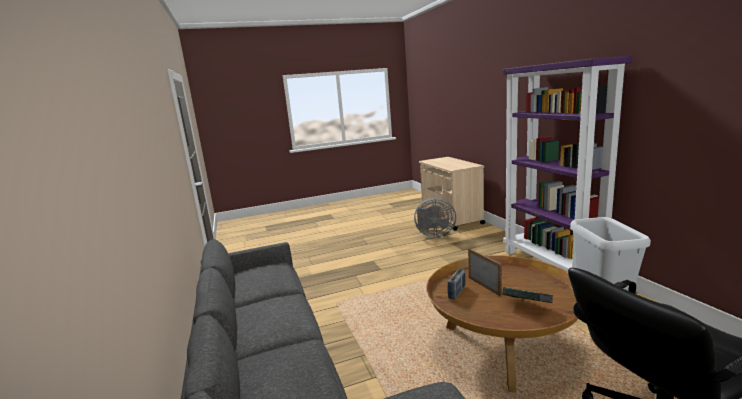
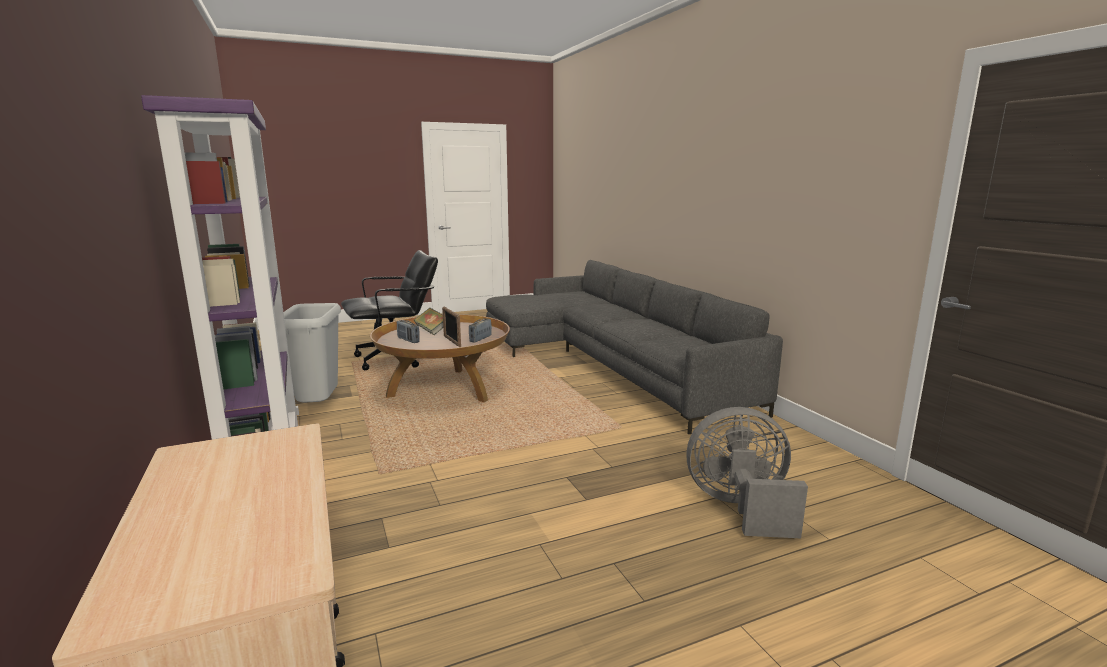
camera: 175 degrees right, 0 degrees up
(434, 235) = (413, 590): grey fan -> grey fan (740, 507)
(534, 286) = (408, 340): none -> radio

